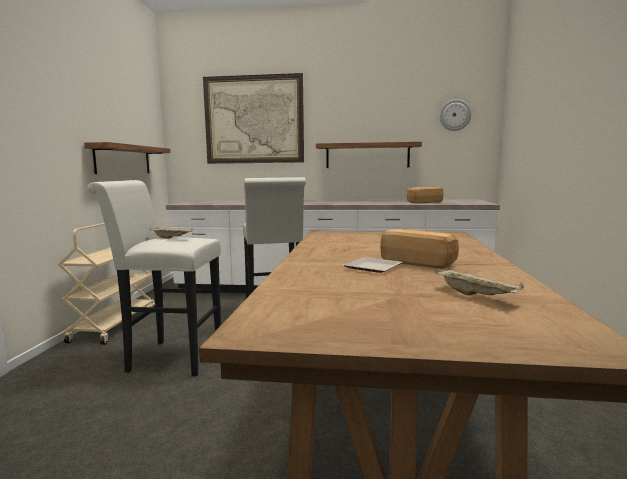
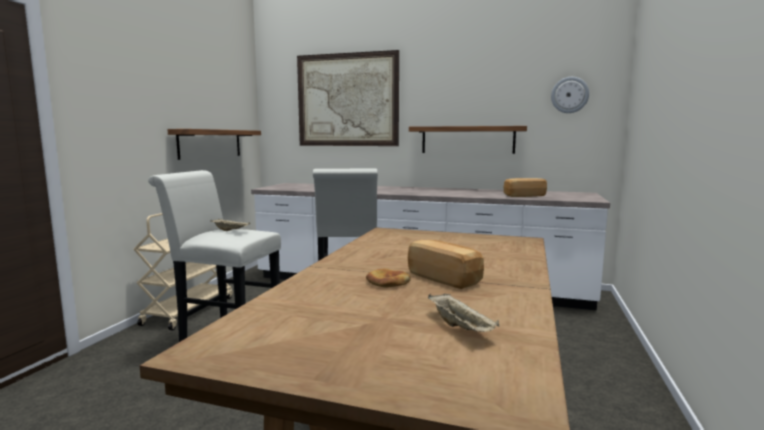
camera: 10 degrees right, 0 degrees up
(371, 267) = (388, 282): plate -> bread

